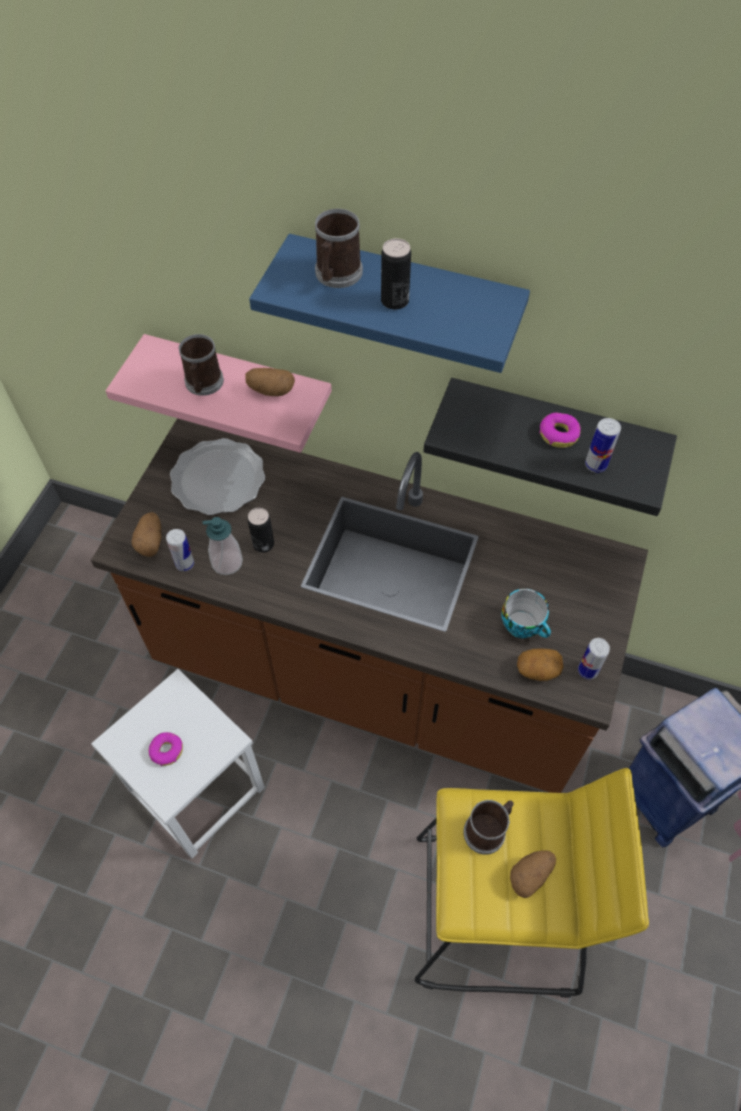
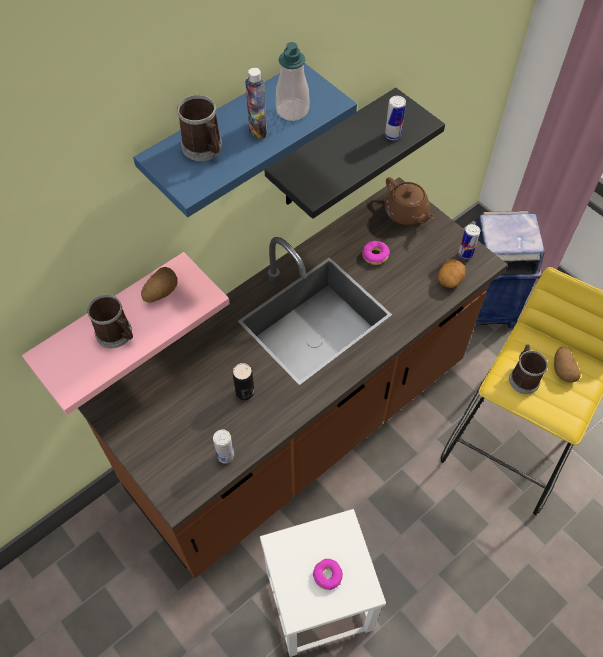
camera: 60 degrees left, 0 degrees up
(151, 541) = (186, 472): potato -> none
(217, 480) = (160, 397): plate -> none
(227, 562) = (245, 425): soap dispenser -> soap dispenser (292, 110)
(394, 301) = (257, 129): can -> bottle
(524, 625) = (413, 269): cup -> none
(558, 434) = (356, 139): donut -> donut (375, 255)
(599, 582) = (406, 213): none -> brown teapot

